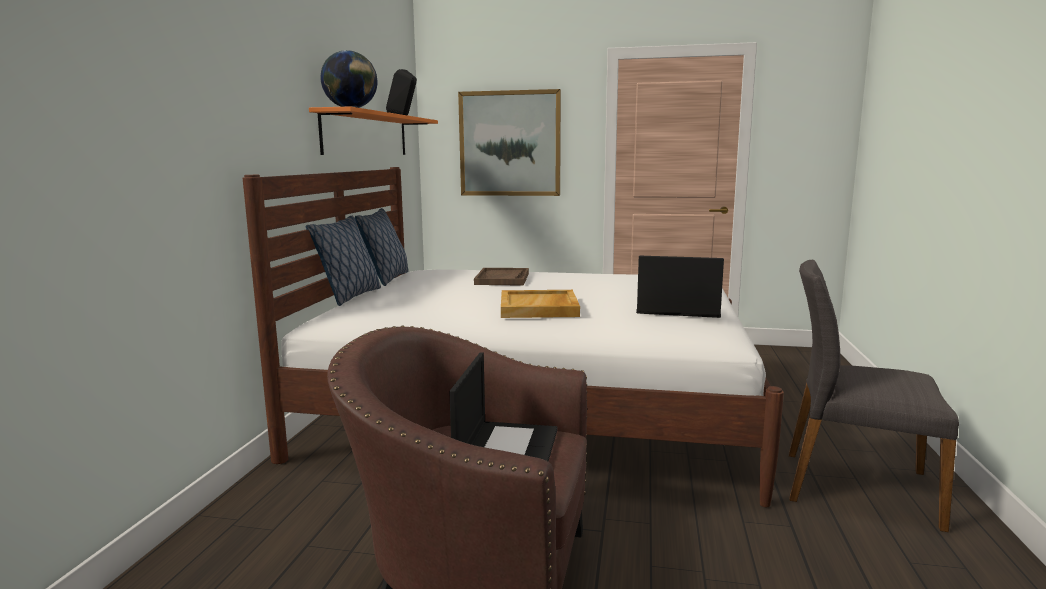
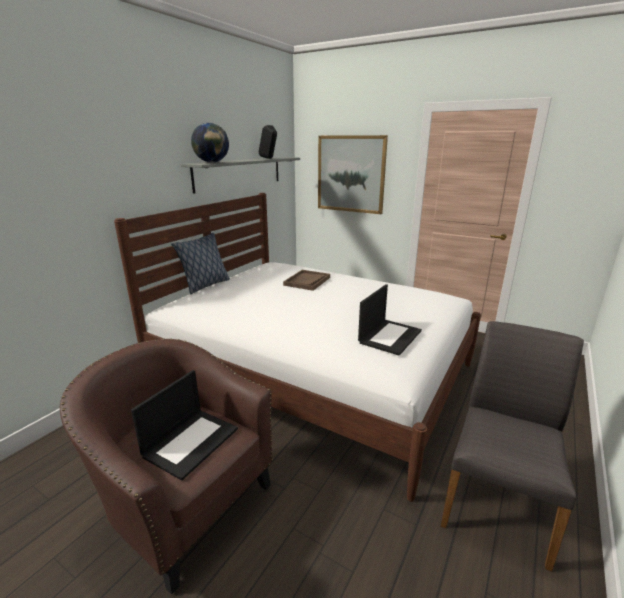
camera: 20 degrees right, 10 degrees up
(367, 135) = (239, 173): orange shelf -> grey shelf
(386, 279) = (243, 270): pillow -> none
(539, 308) = (296, 318): beige tray -> none
(677, 309) = (390, 336): laptop -> laptop turned 90 degrees clockwise
(856, 486) = (496, 502): grey chair -> grey chair turned 75 degrees clockwise

